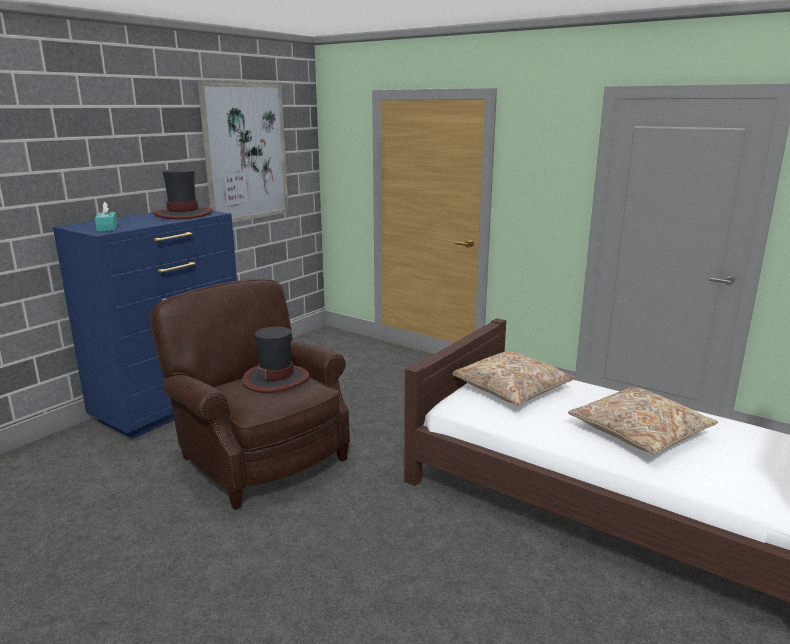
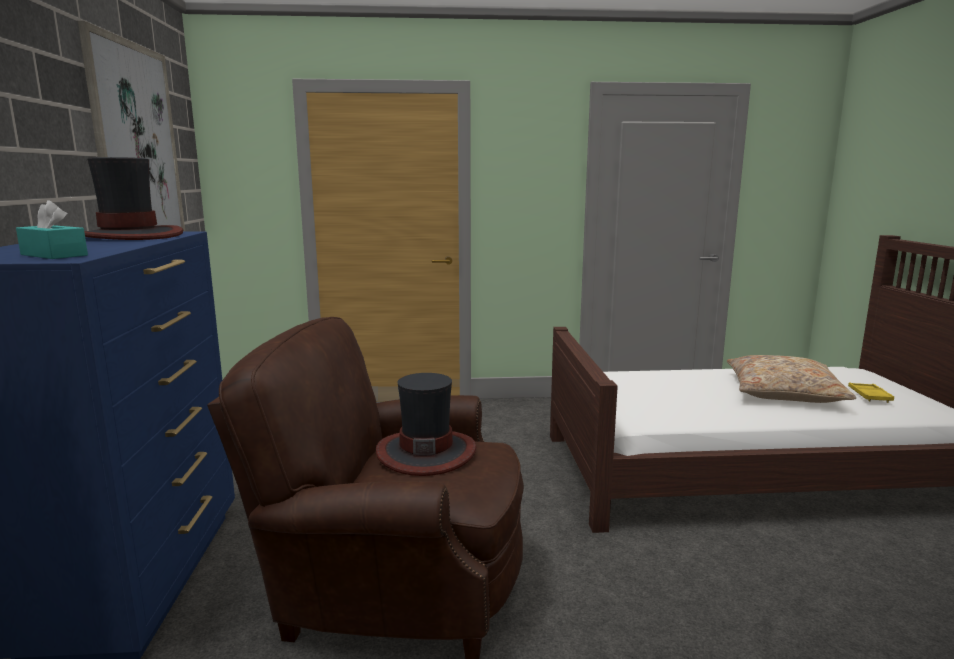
camera: 40 degrees left, 5 degrees down
(511, 388) = (636, 390): beige pillow -> none
(725, 464) = (869, 396): none -> yellow tray

